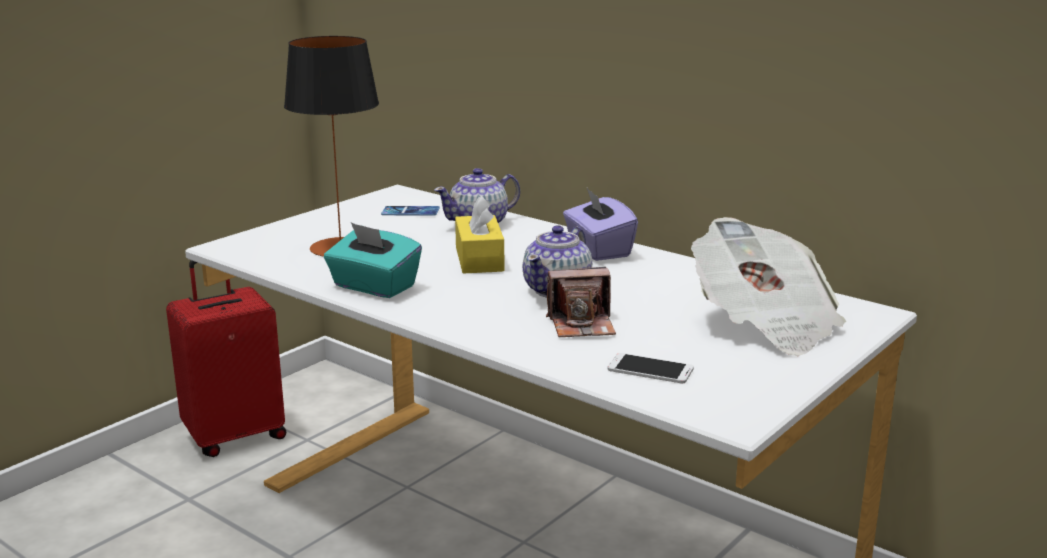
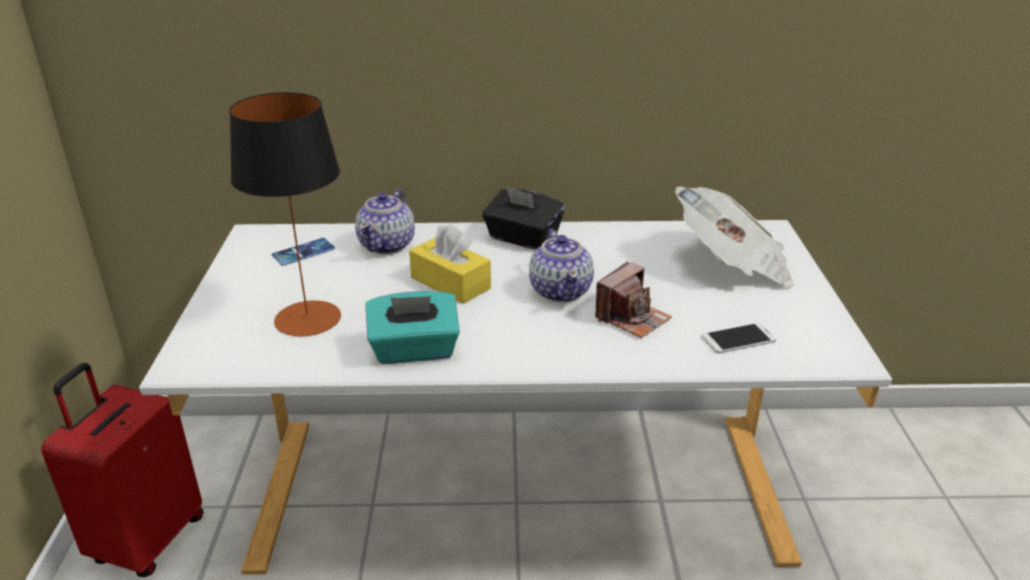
camera: 40 degrees left, 10 degrees up
(598, 250) = (522, 238): purple tissue box -> black tissue box

